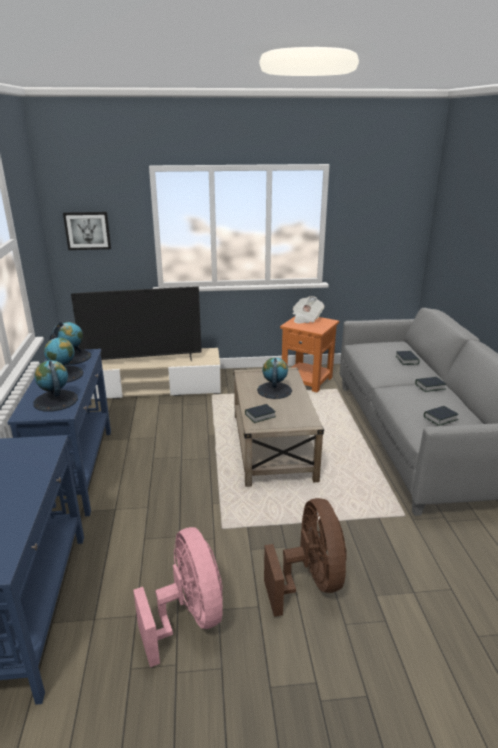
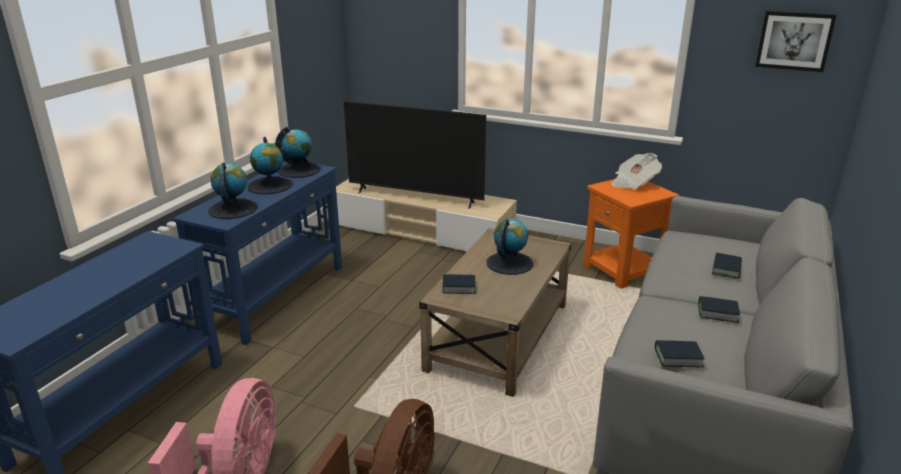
camera: 30 degrees right, 0 degrees up
(87, 230) = (387, 31): picture -> picture (794, 41)

